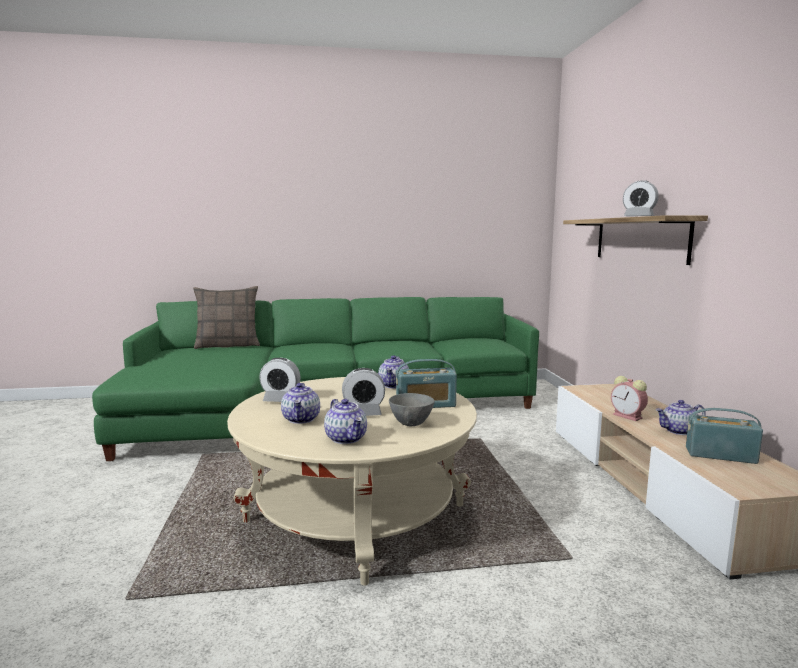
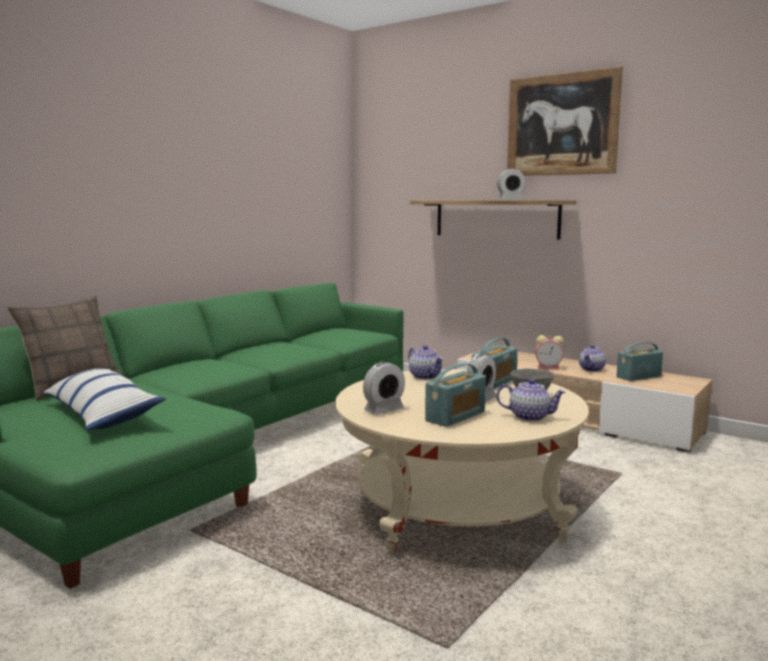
camera: 45 degrees left, 0 degrees up
(187, 362) = (101, 413): none -> pillow
(301, 419) = (455, 416): teapot -> radio
(701, 121) = (562, 125): none -> picture

